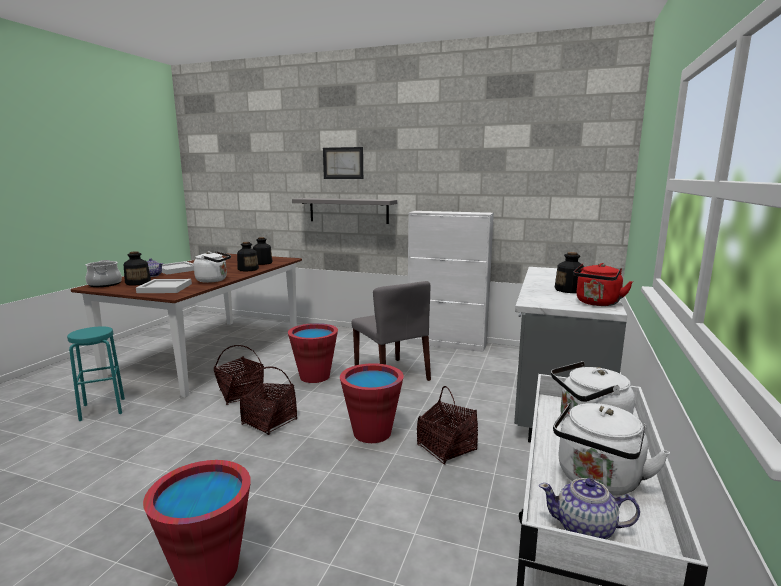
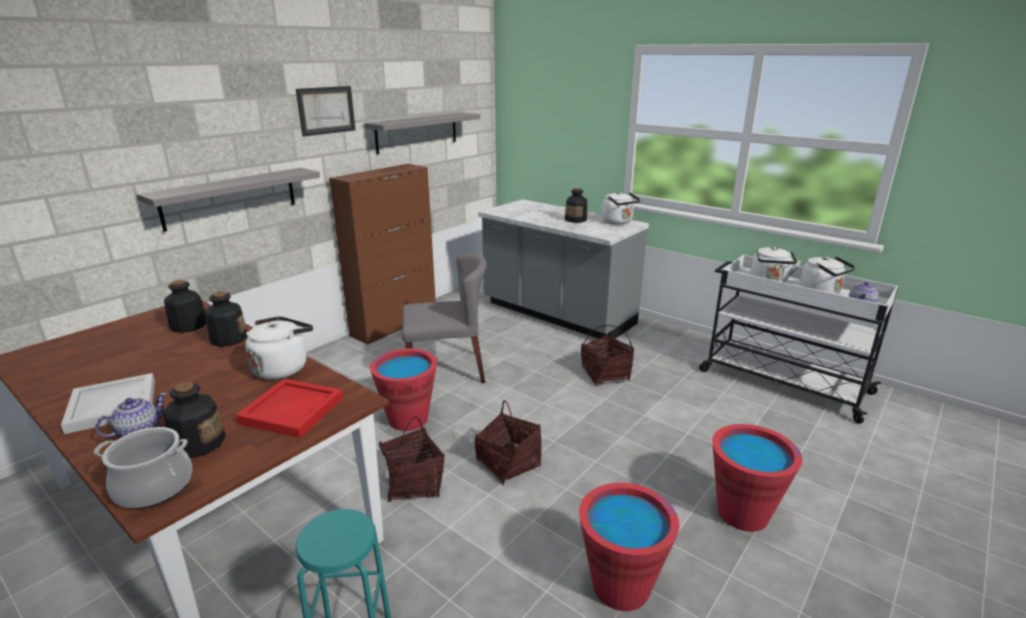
camera: 70 degrees left, 10 degrees up
(166, 288) = (292, 409): white tray -> red tray
(343, 163) = (207, 122): picture -> picture (326, 110)
(372, 433) = (564, 404): red bucket -> red bucket (621, 586)
(447, 343) = (395, 324): white cabinet -> brown cabinet
(512, 187) = (417, 132): none -> grey shelf
(597, 303) = (618, 222): red kettle -> white kettle

